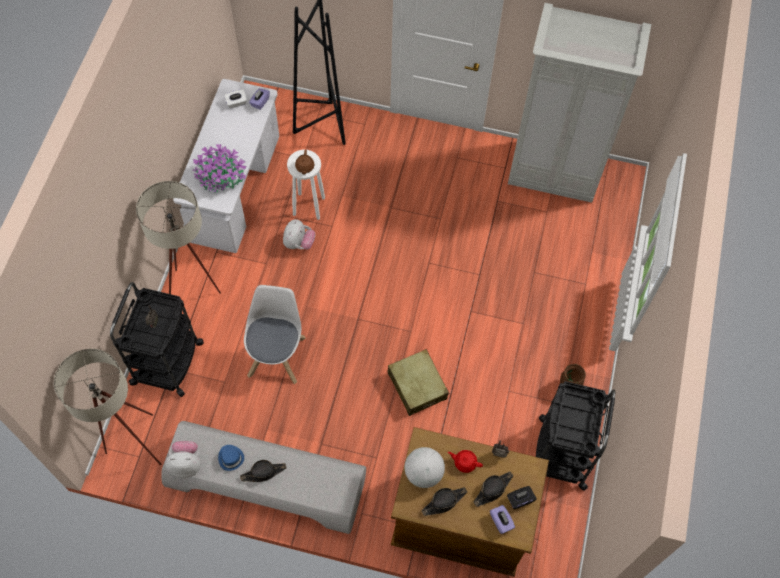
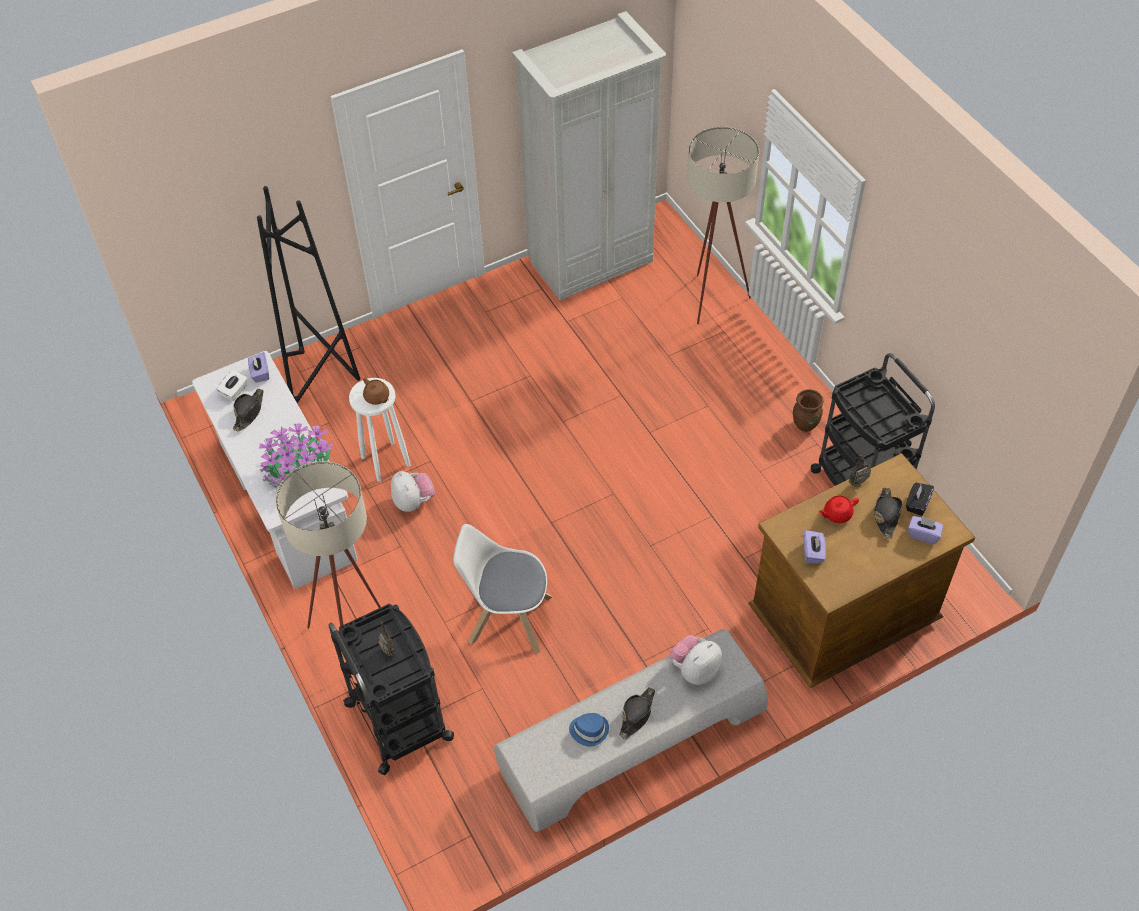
camera: 40 degrees left, 10 degrees down
(132, 445) = (452, 831): beige floor lamp -> beige floor lamp (710, 304)
(186, 464) = (551, 775): plush toy -> plush toy (695, 669)
(277, 354) = (507, 618): chair -> chair turned 45 degrees counterclockwise
(417, 386) = (673, 534): beige suitcase -> none
(423, 473) = (813, 553): globe -> purple tissue box
(444, 502) = (858, 561): black hat -> black hat (249, 412)

